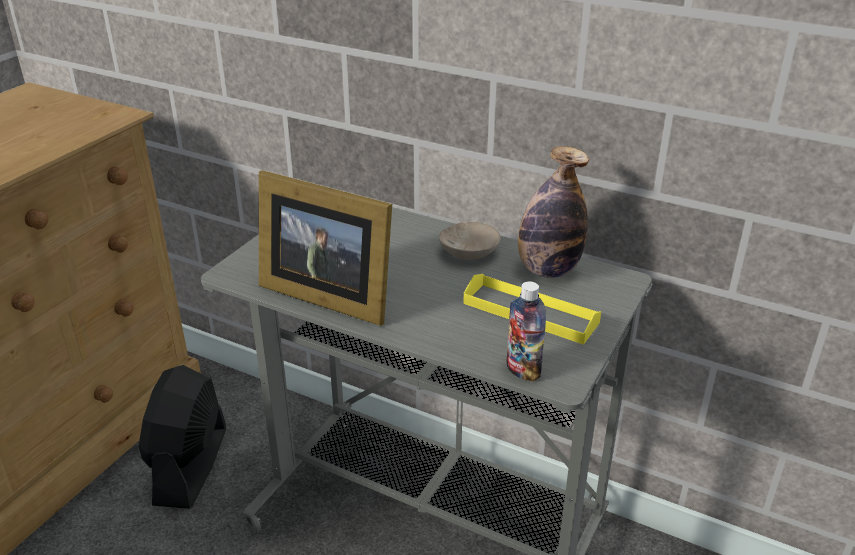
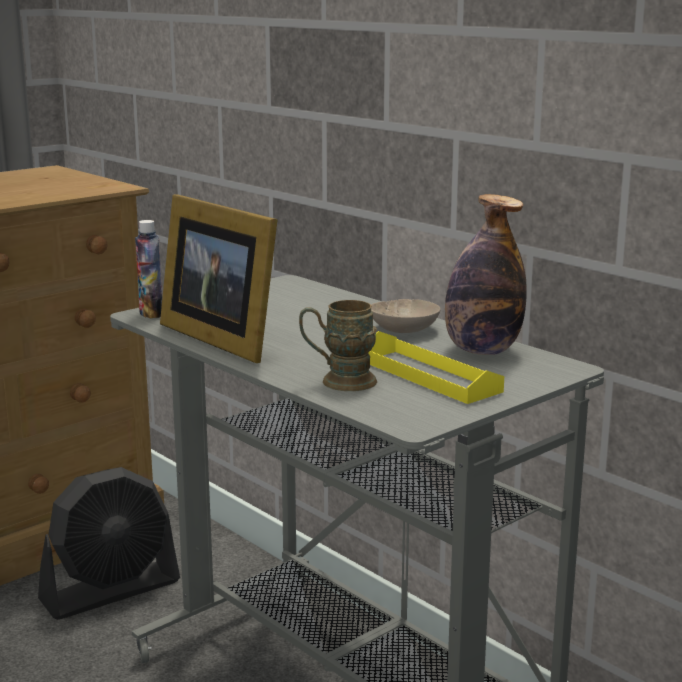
camera: 20 degrees right, 15 degrees down
(191, 466) = (111, 591): black fan -> black fan turned 150 degrees counterclockwise
(465, 336) = (338, 381): none -> brown mug
(523, 370) = (377, 411): bottle -> bottle (151, 313)

